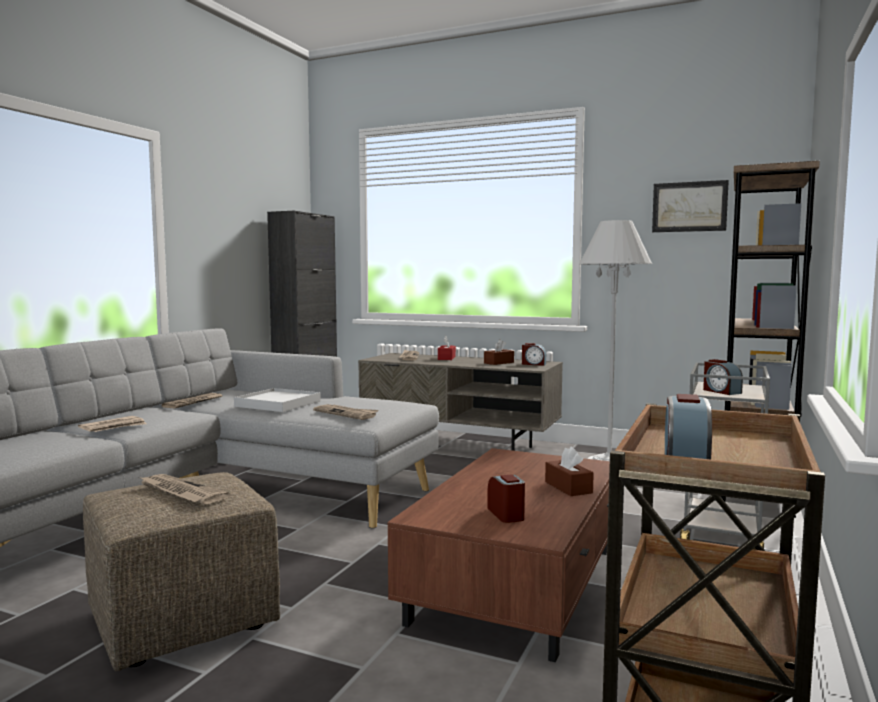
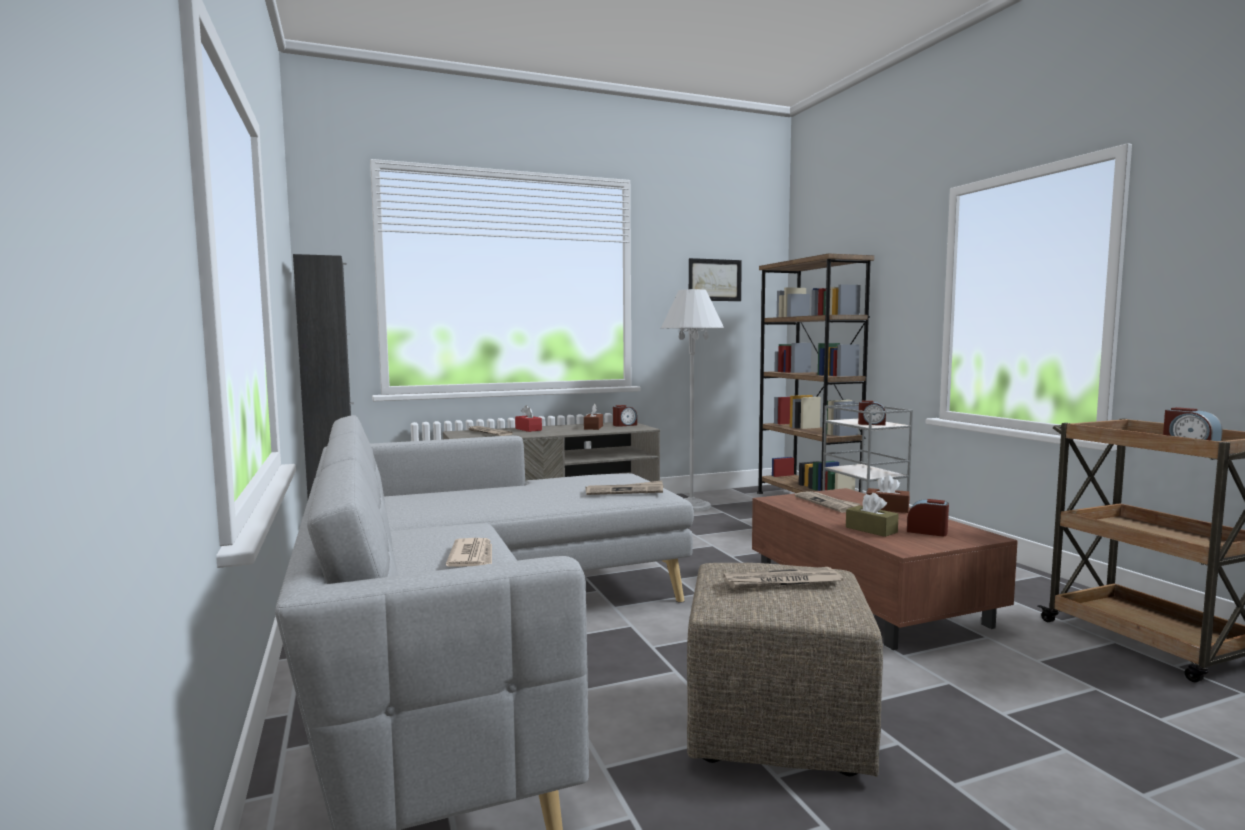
camera: 45 degrees left, 0 degrees up
(193, 402) = (419, 515): newspaper -> newspaper (827, 503)
(278, 404) = (519, 497): white tray -> none
(466, 496) = (871, 530): none -> brown tissue box

